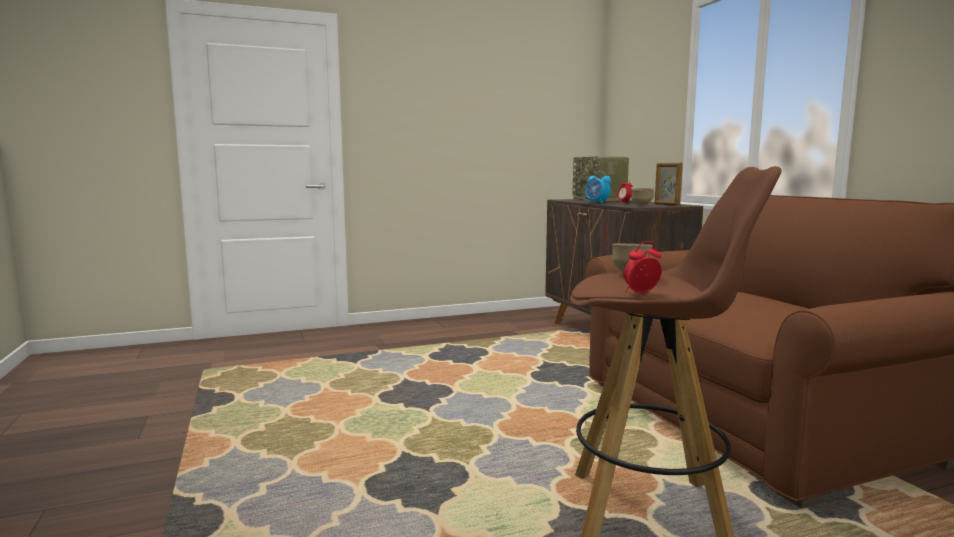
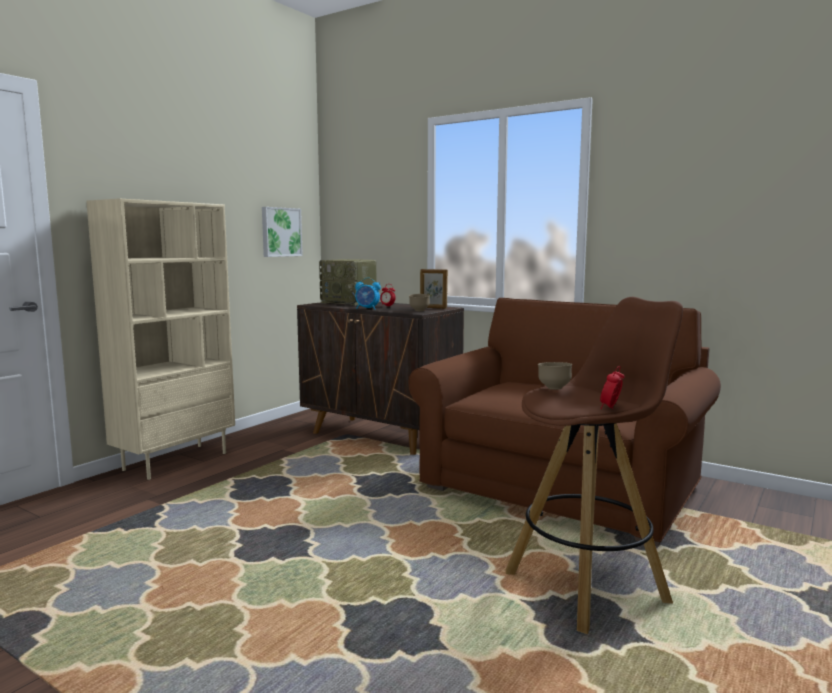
camera: 35 degrees left, 0 degrees up
(426, 324) = (176, 461): none -> beige bookcase
(553, 133) = (280, 232): none -> picture

